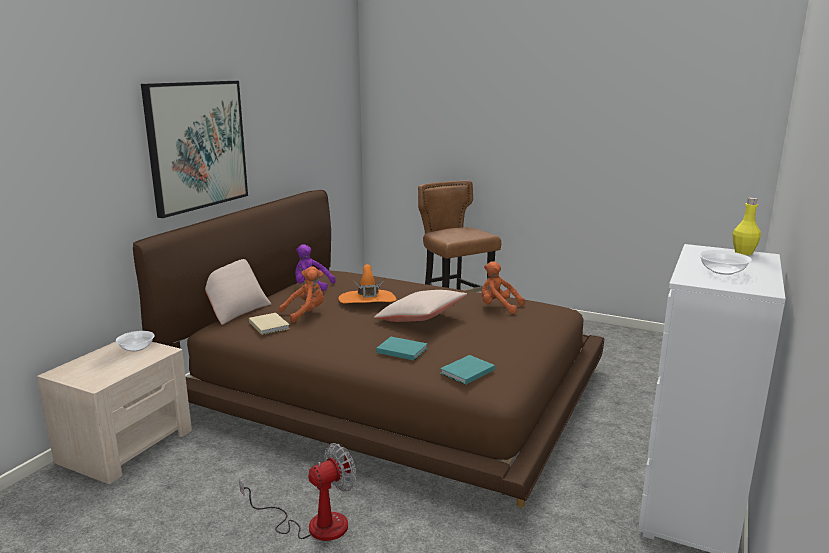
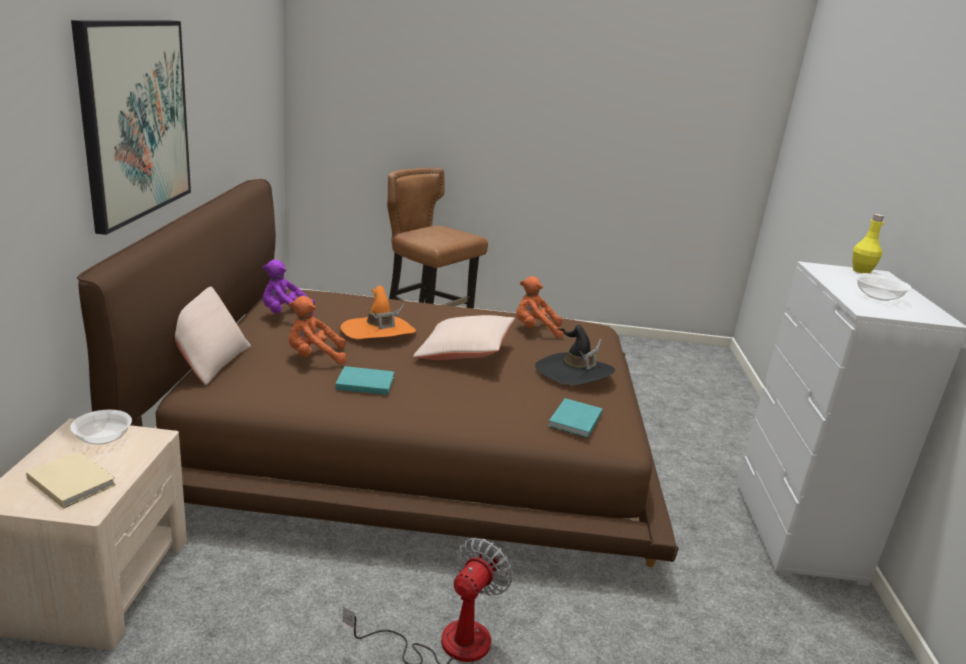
camera: 25 degrees left, 5 degrees up
(269, 325) = (277, 379): beige book -> beige book (71, 481)
(306, 313) = (314, 357): orange plush toy -> orange plush toy turned 135 degrees counterclockwise
(401, 350) = (478, 399): turquoise book -> turquoise book (364, 382)
(500, 339) = (574, 372): none -> black hat

